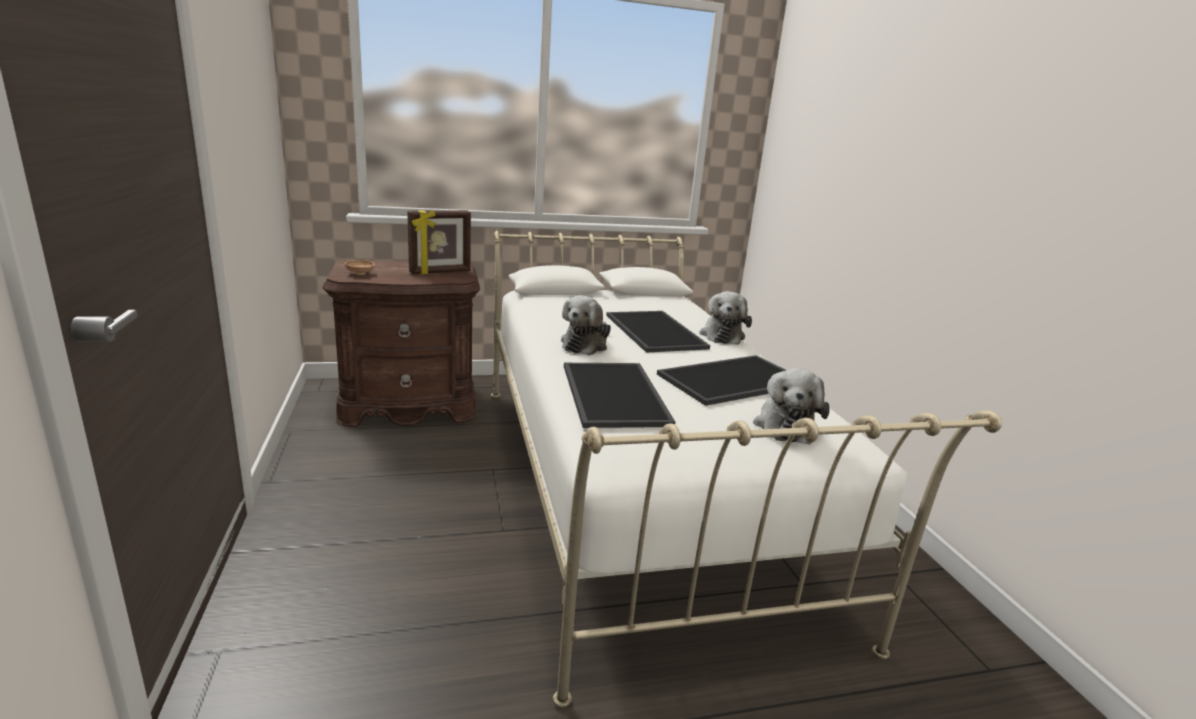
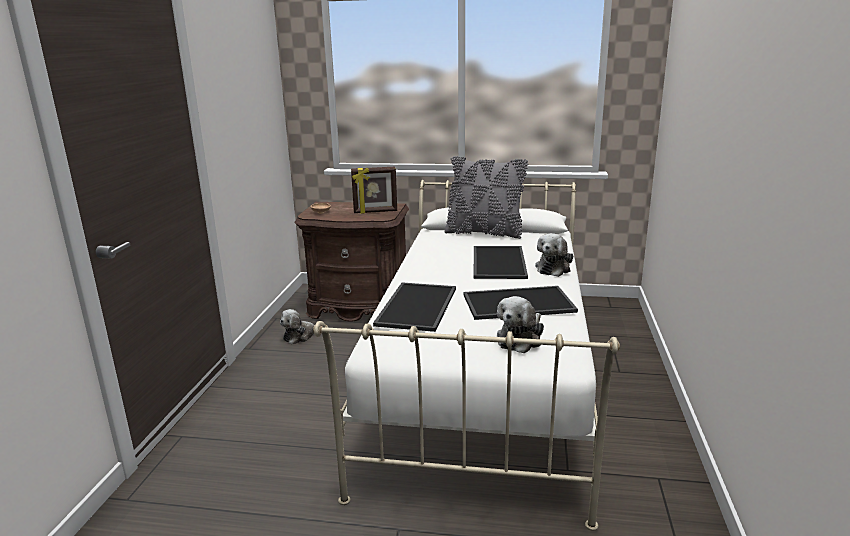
camera: 25 degrees right, 0 degrees up
(586, 344) = (434, 270): plush toy -> plush toy (300, 336)
(598, 297) = (484, 233): none -> grey pillow

